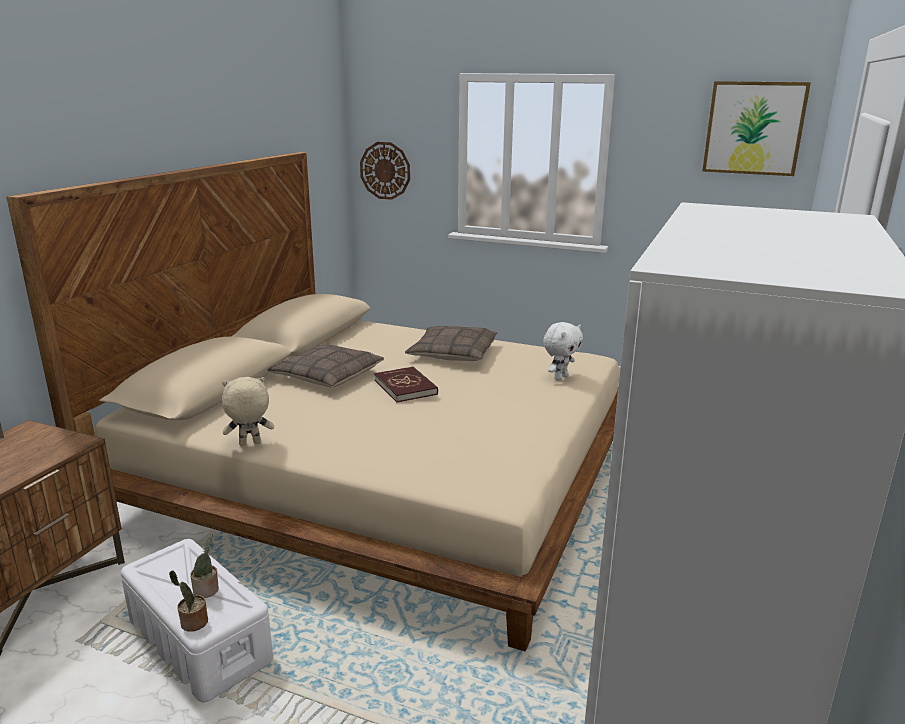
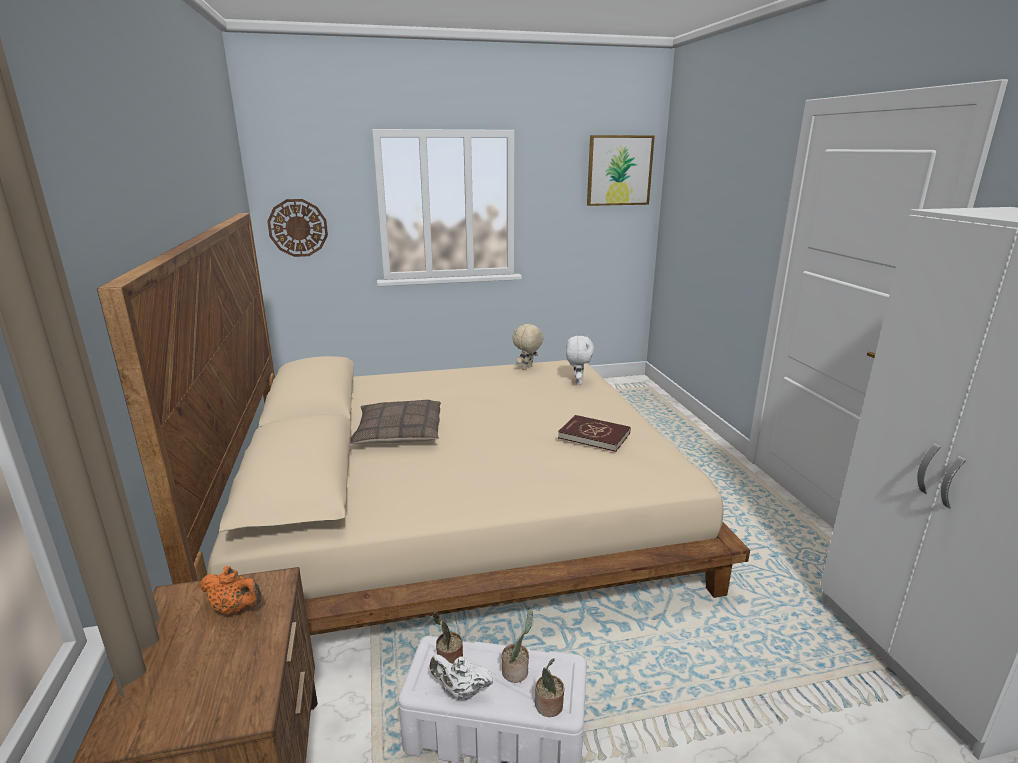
camera: 35 degrees left, 0 degrees up
(40, 447) = (235, 608): none -> orange teapot
(158, 583) = (461, 691): none -> white teapot
(178, 560) = (448, 660): none -> potted plant
(249, 444) = (433, 515): beige plush toy -> beige plush toy (527, 368)
(405, 387) = (485, 422): red book -> red book (594, 435)
(452, 353) = (472, 385): pillow -> none

